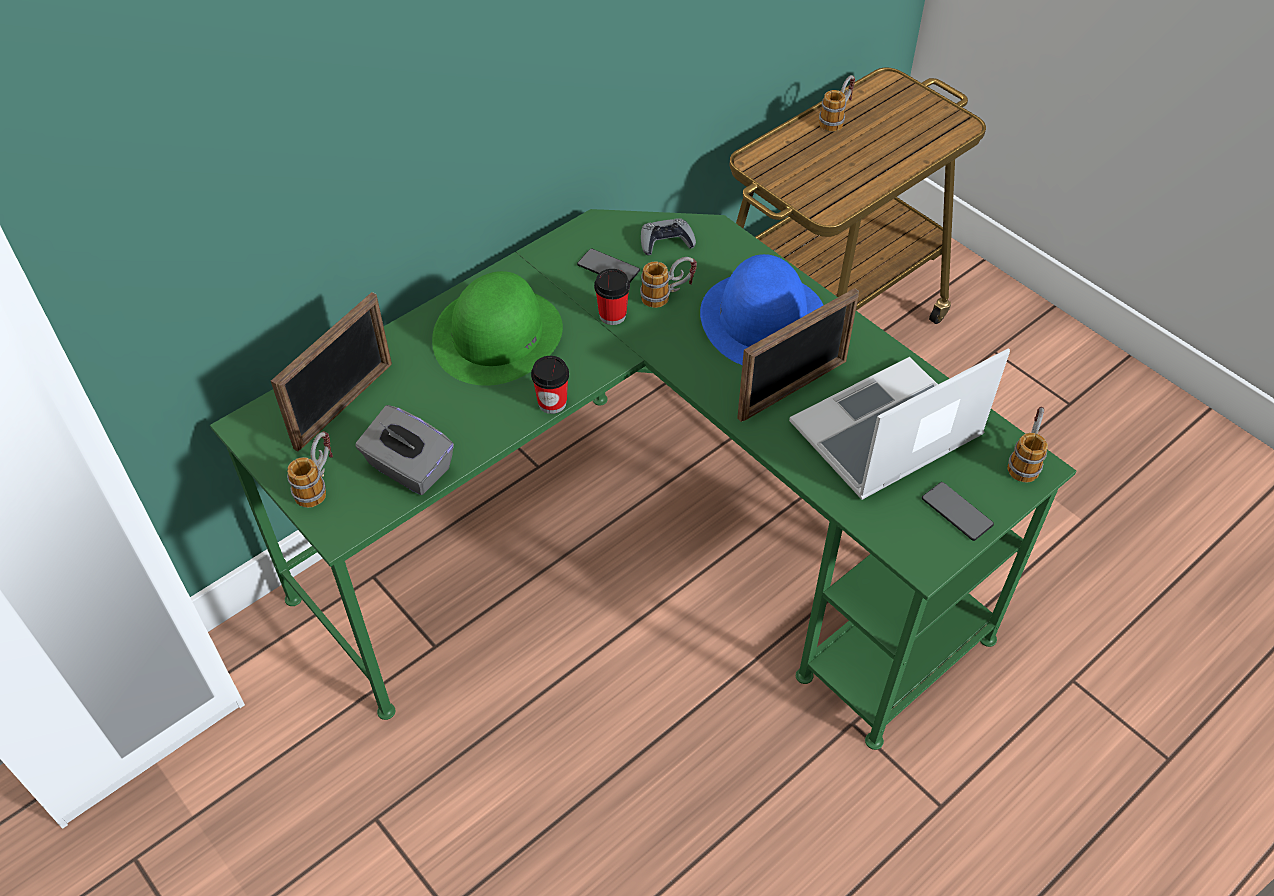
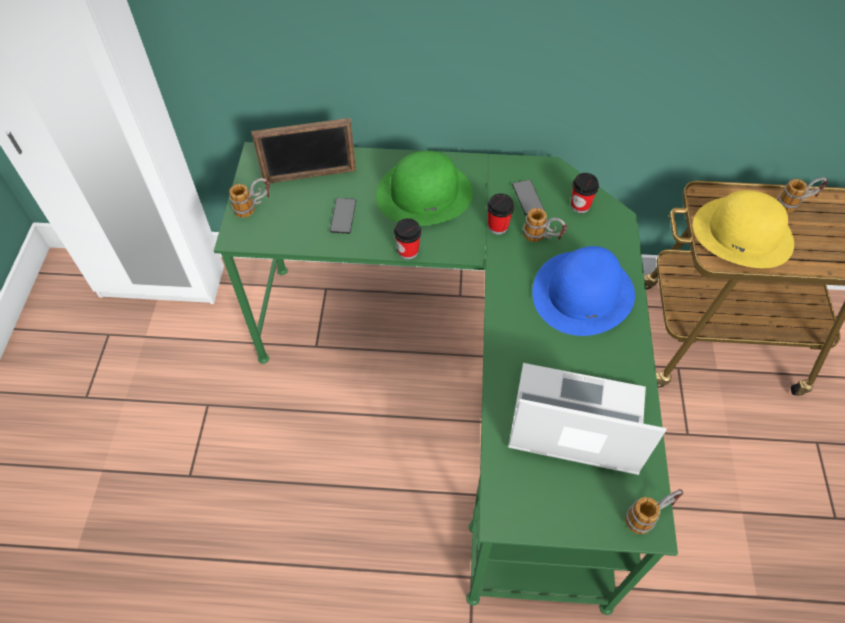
camera: 45 degrees right, 5 degrees up
(409, 468) = (300, 231): grey tissue box -> none
(666, 242) = (580, 206): grey game controller -> cup
(793, 389) = (550, 349): picture frame -> none
(826, 173) = (743, 233): none -> yellow hat
(957, 512) = (561, 507): phone -> phone (343, 216)

